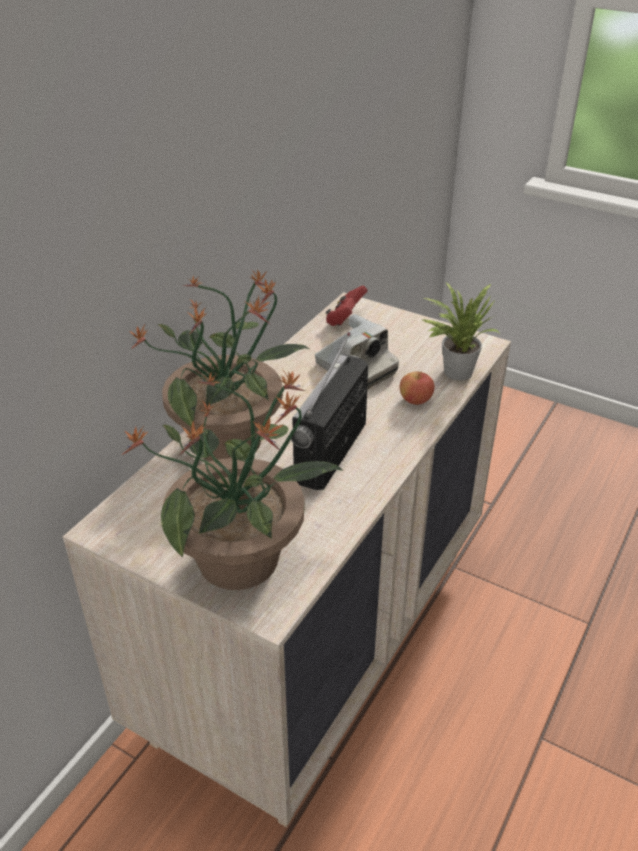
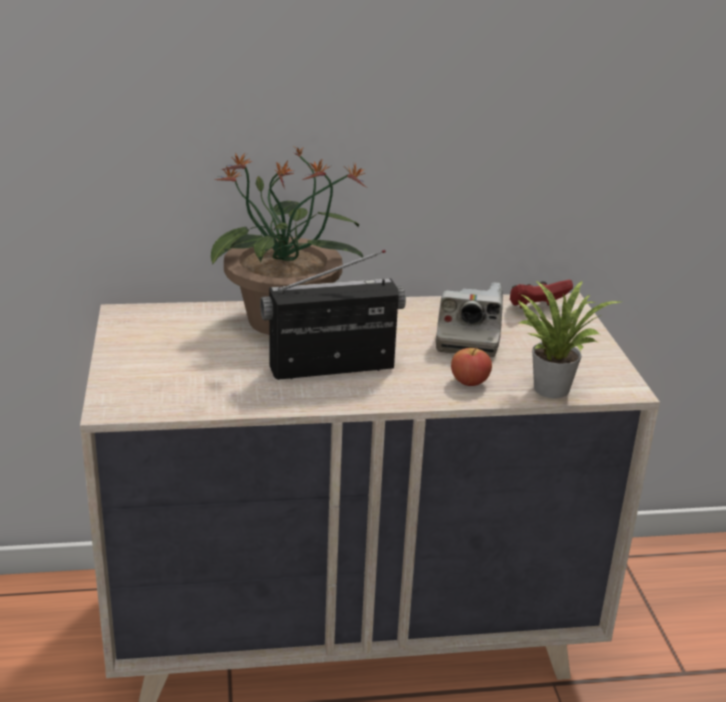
camera: 50 degrees right, 10 degrees down
(241, 559) = (154, 376): potted plant -> none

